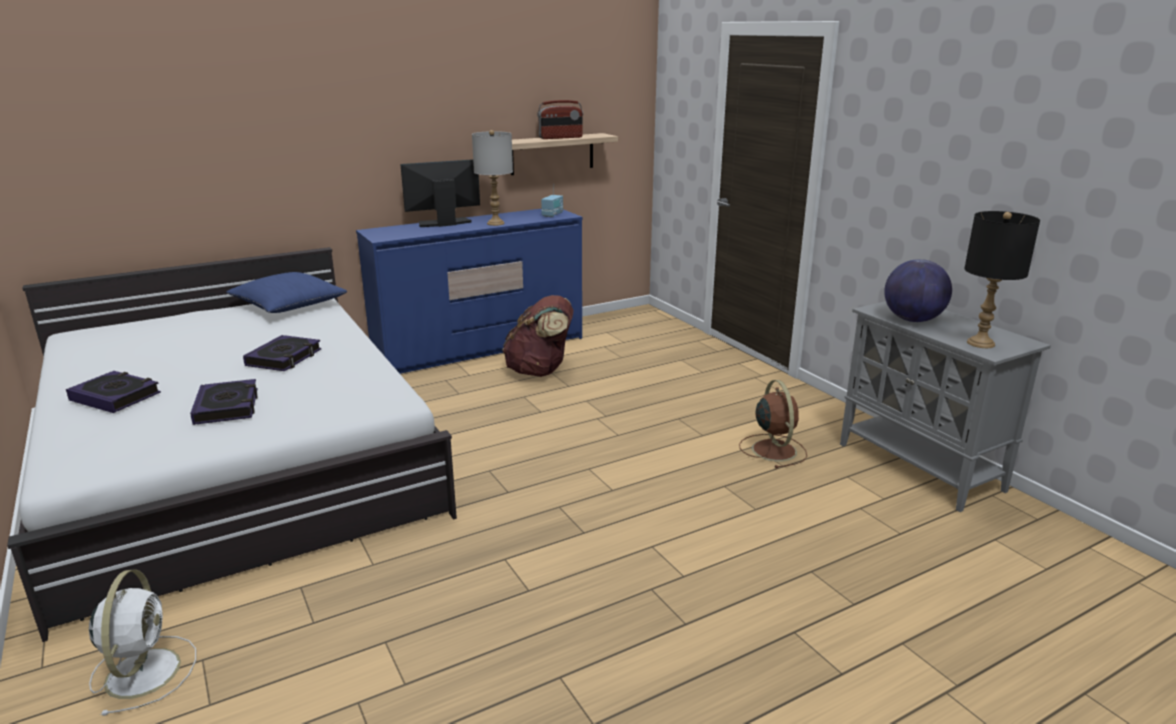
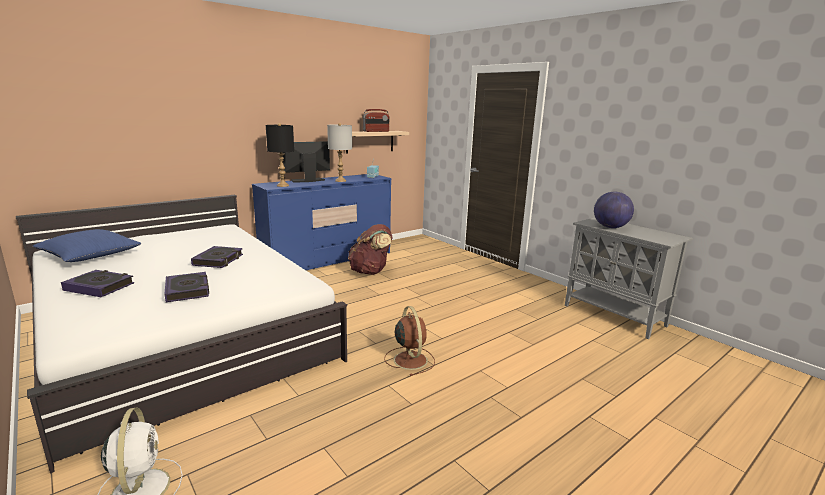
camera: 10 degrees left, 5 degrees down
(289, 305) = (210, 231): blue pillow -> blue pillow (90, 256)
(773, 449) = (528, 310): brown fan -> brown fan (410, 359)
(980, 343) = (655, 237): black table lamp -> black table lamp (283, 185)

